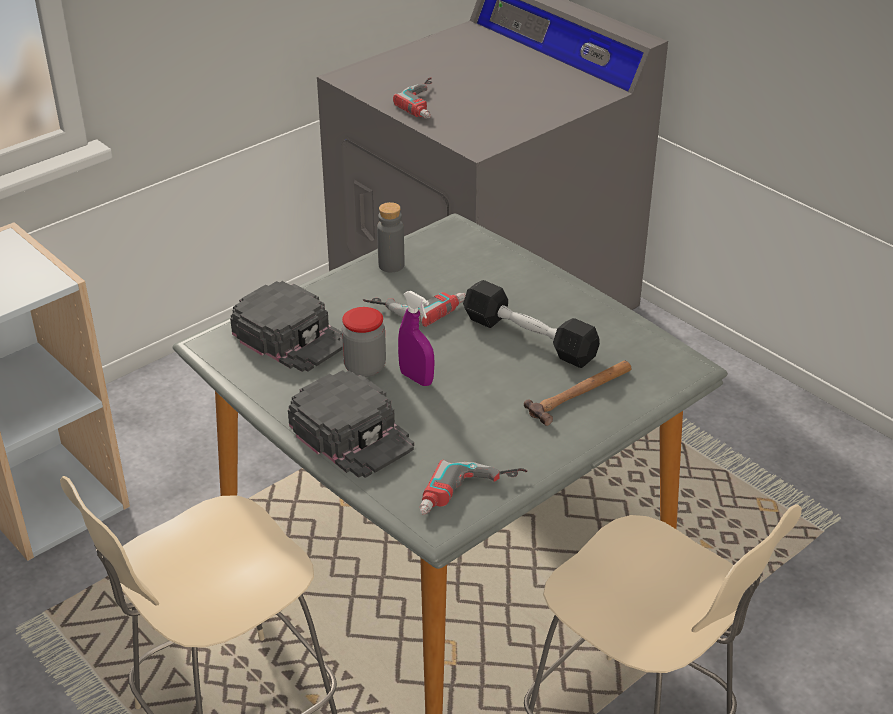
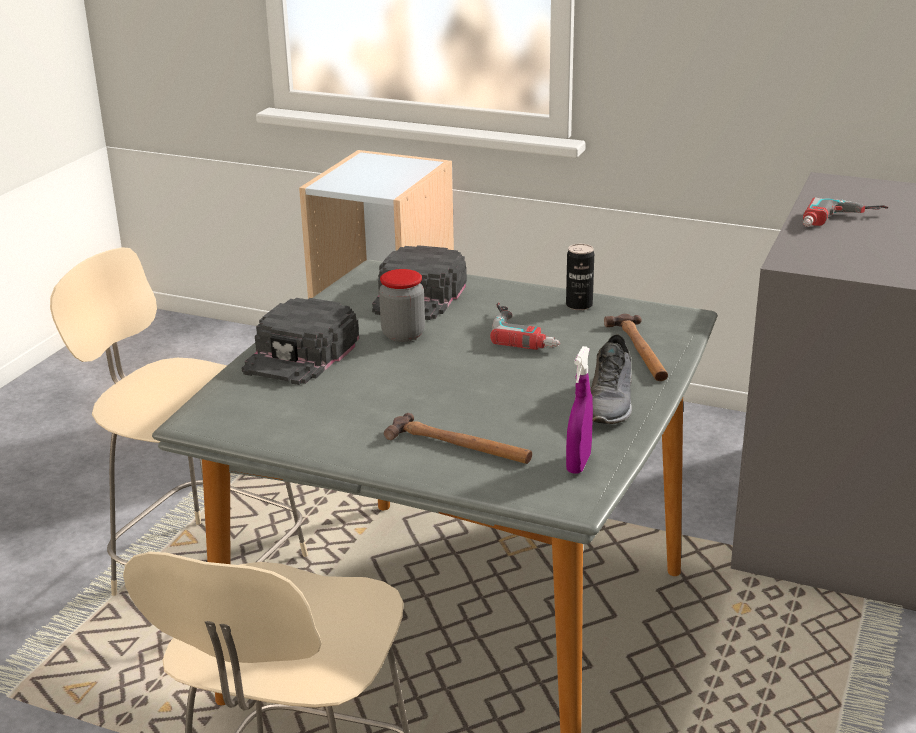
camera: 65 degrees right, 10 degrees down
(391, 265) = (579, 305): grey bottle -> can
(416, 378) = (407, 360): purple spray bottle -> purple spray bottle (578, 464)
(472, 497) = (248, 427): power drill -> none
(494, 266) = (639, 351): none -> hammer
(529, 338) = (530, 397): black dumbbell -> none
(564, 305) = (611, 402): none -> grey shoe

